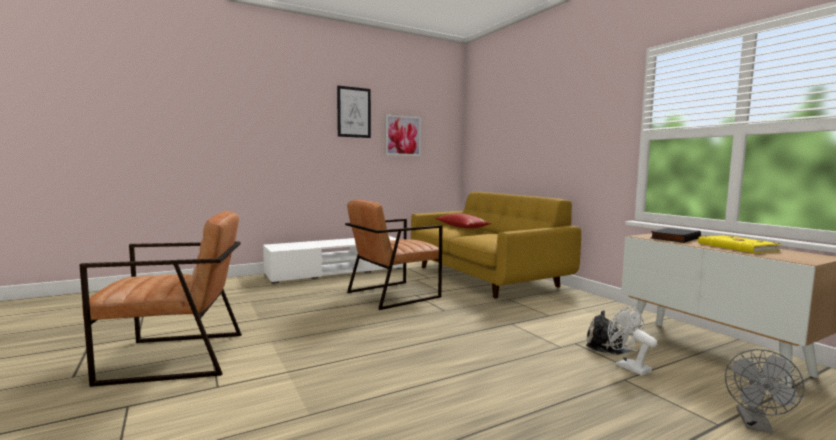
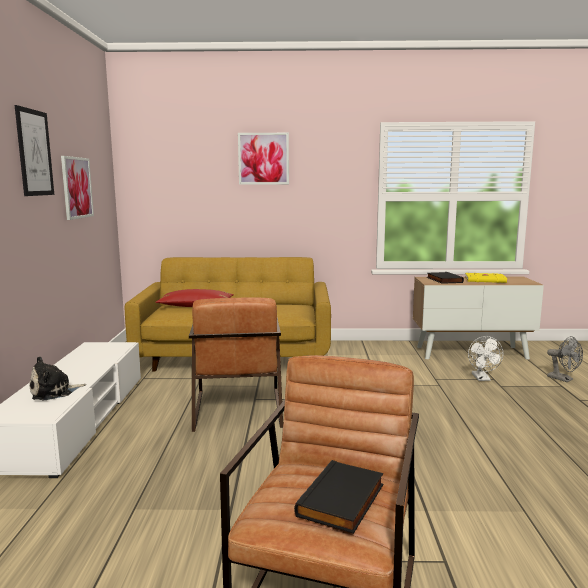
camera: 60 degrees left, 5 degrees up
(146, 282) = (343, 501): none -> black book
(544, 106) = (263, 158): none -> picture
(608, 346) = (447, 372): plush toy -> plush toy (54, 392)
(628, 366) = (482, 378): white fan -> white fan turned 90 degrees counterclockwise

